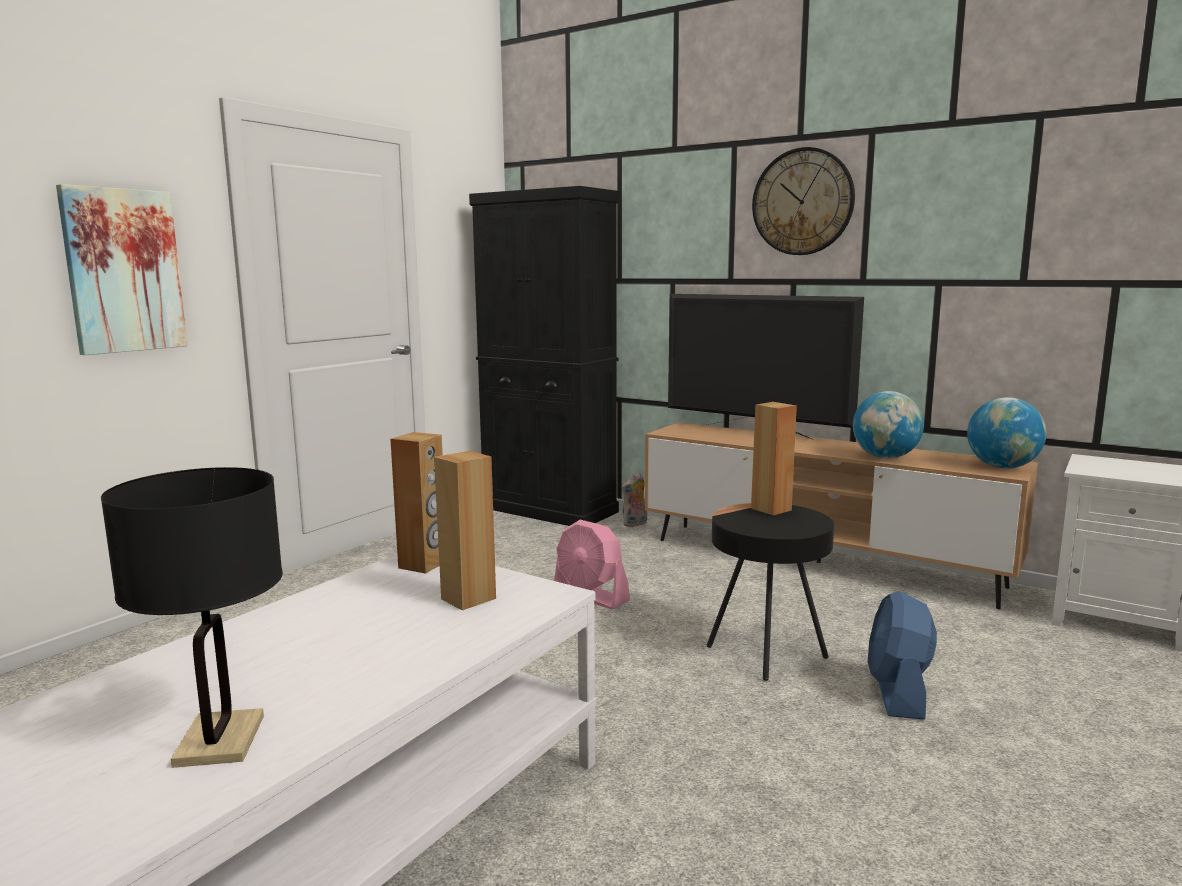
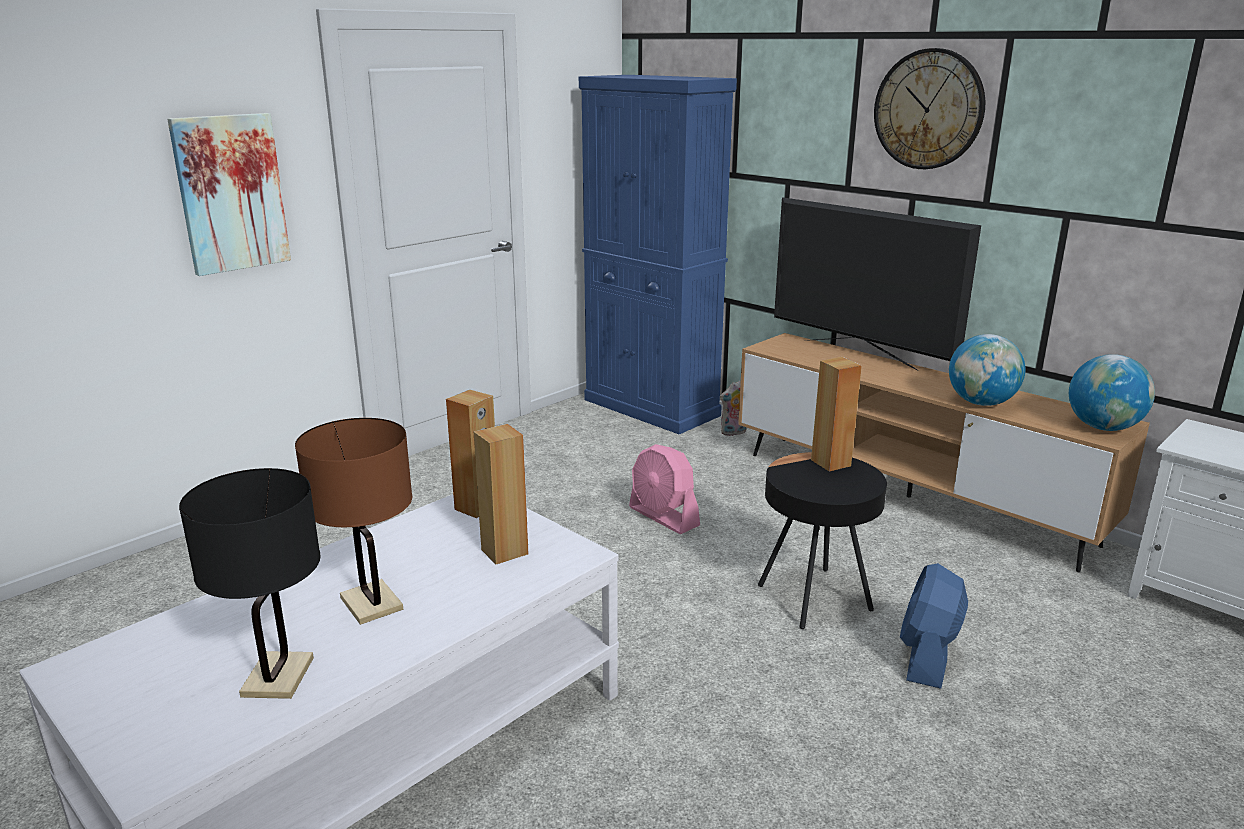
camera: 10 degrees right, 10 degrees up
(324, 657) = (371, 603): none -> brown table lamp
(549, 510) = (651, 408): black cabinet -> blue cabinet

